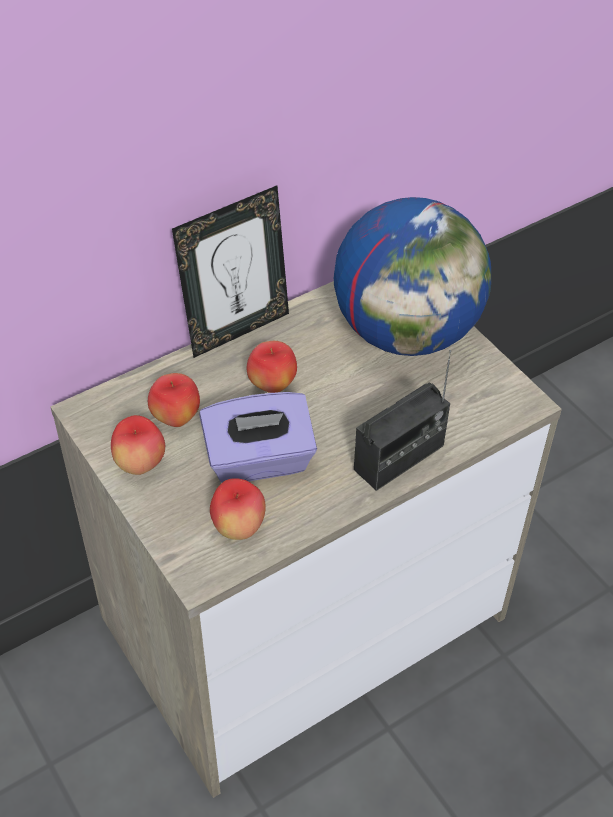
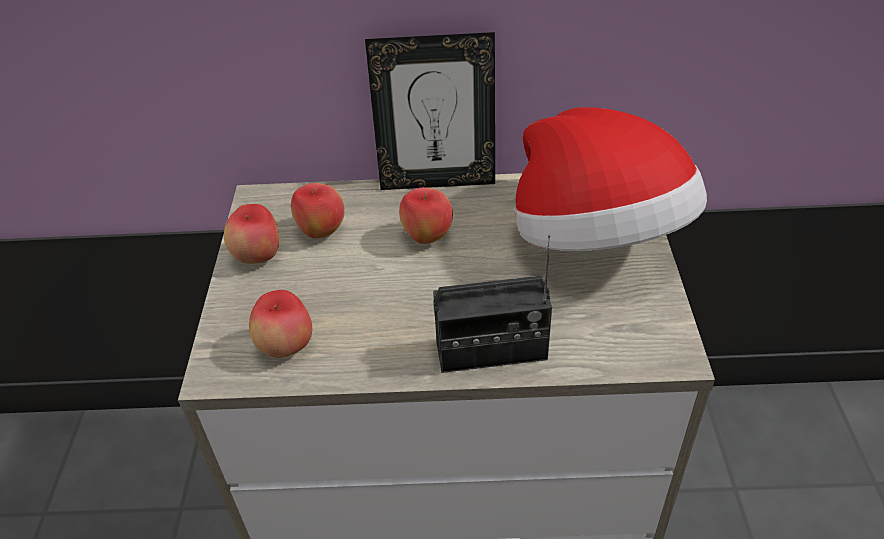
camera: 35 degrees right, 5 degrees down
(259, 461) = (357, 297): purple tissue box -> none
(407, 332) = (596, 239): globe -> hat

